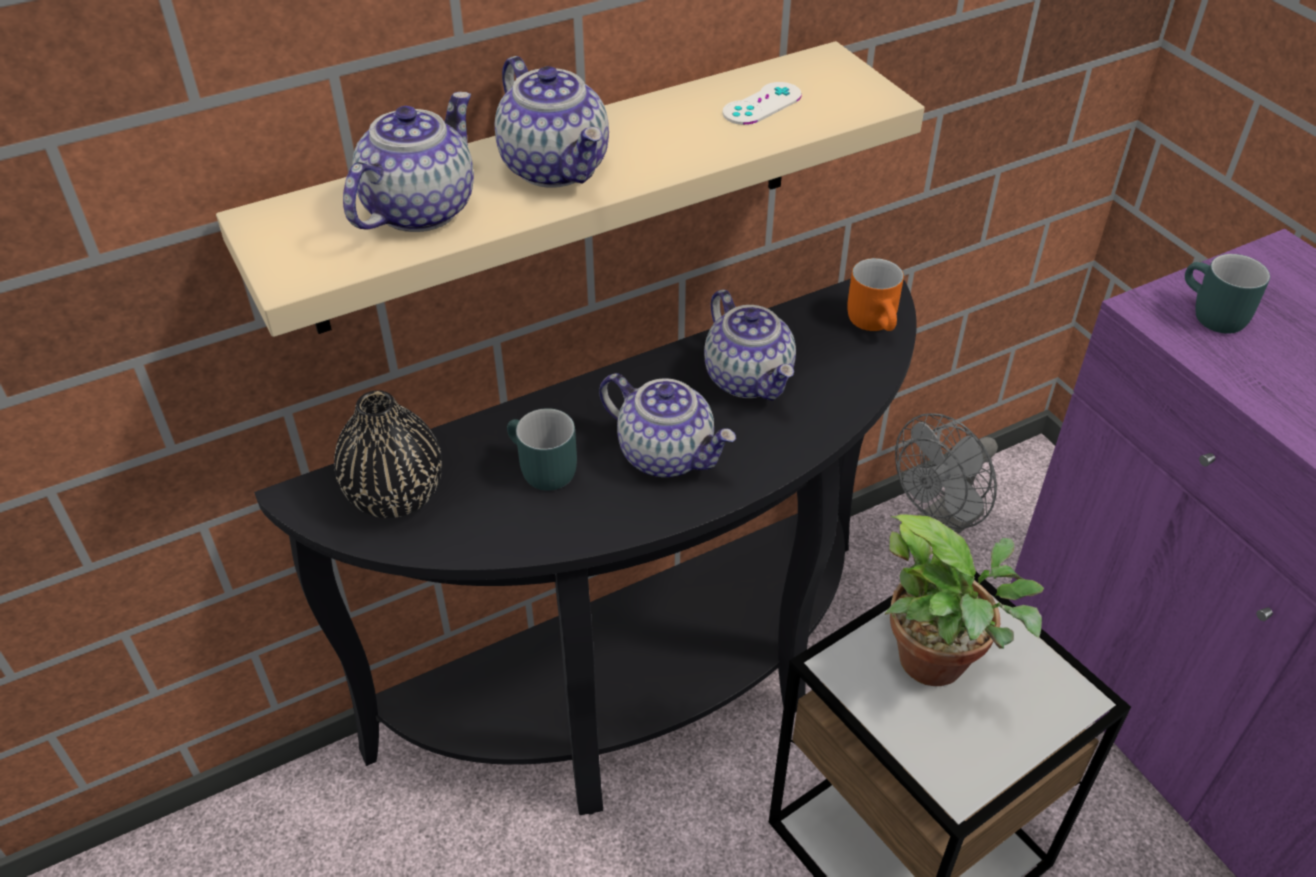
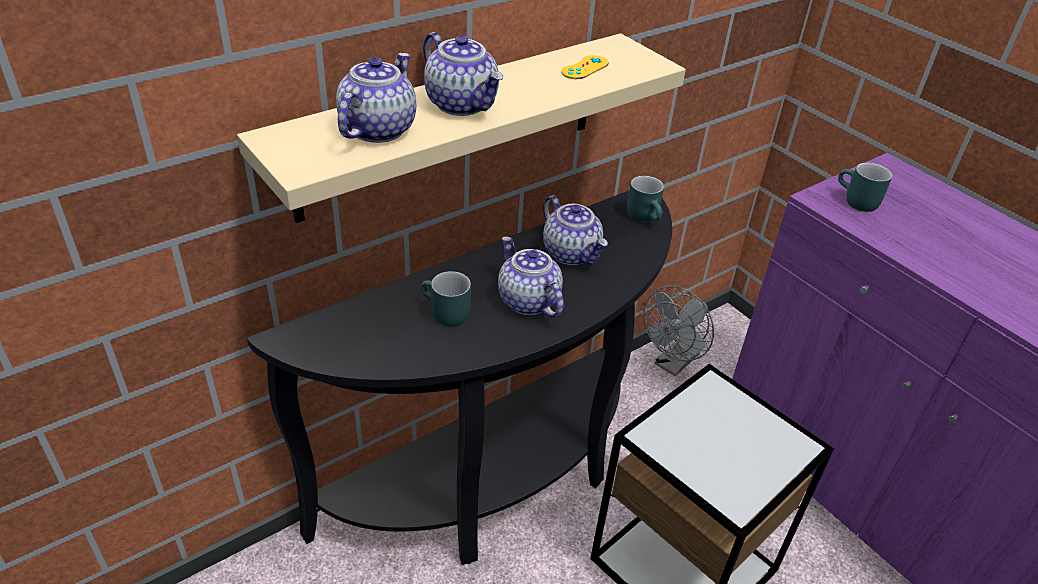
camera: 10 degrees left, 5 degrees down
(395, 495) = (348, 335): black vase -> none
(667, 454) = (527, 301): teapot -> teapot turned 150 degrees counterclockwise
(762, 104) = (584, 68): white game controller -> yellow game controller
(877, 322) = (646, 217): orange mug -> turquoise mug
(941, 664) = (712, 430): potted plant -> none

